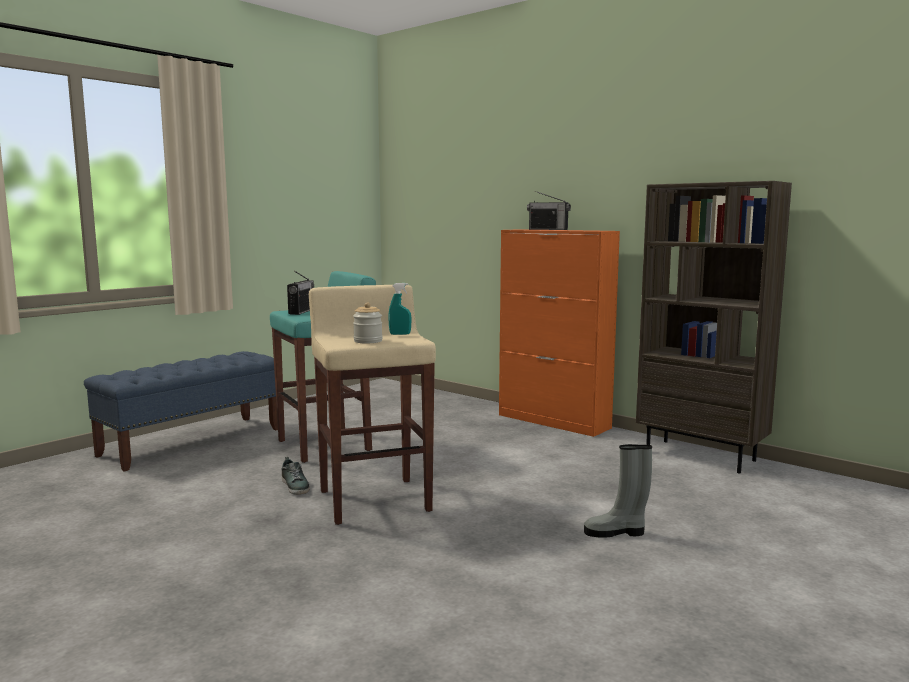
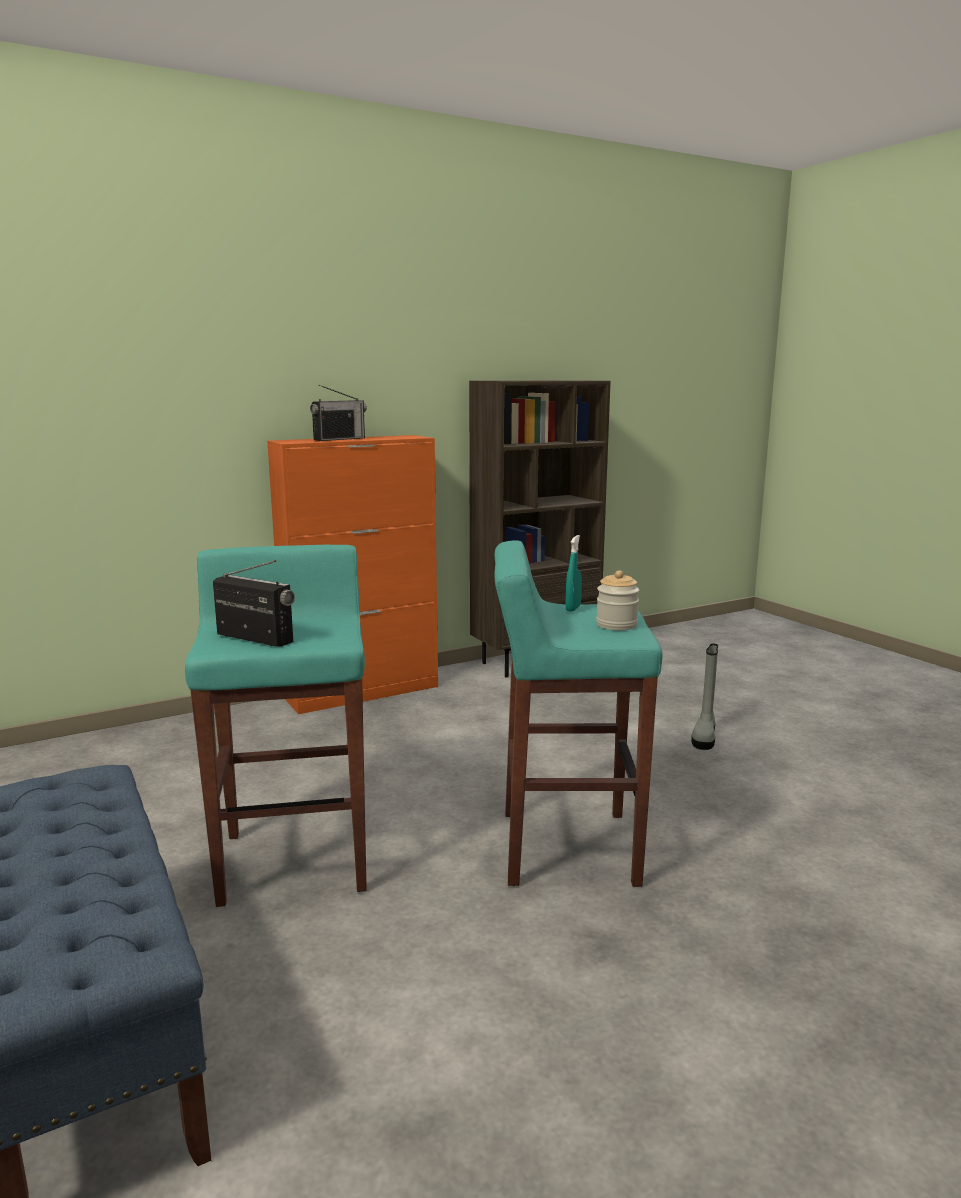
camera: 70 degrees left, 5 degrees up
(295, 486) = (473, 908): shoe -> none
(374, 500) = (565, 848): beige stool -> turquoise stool

